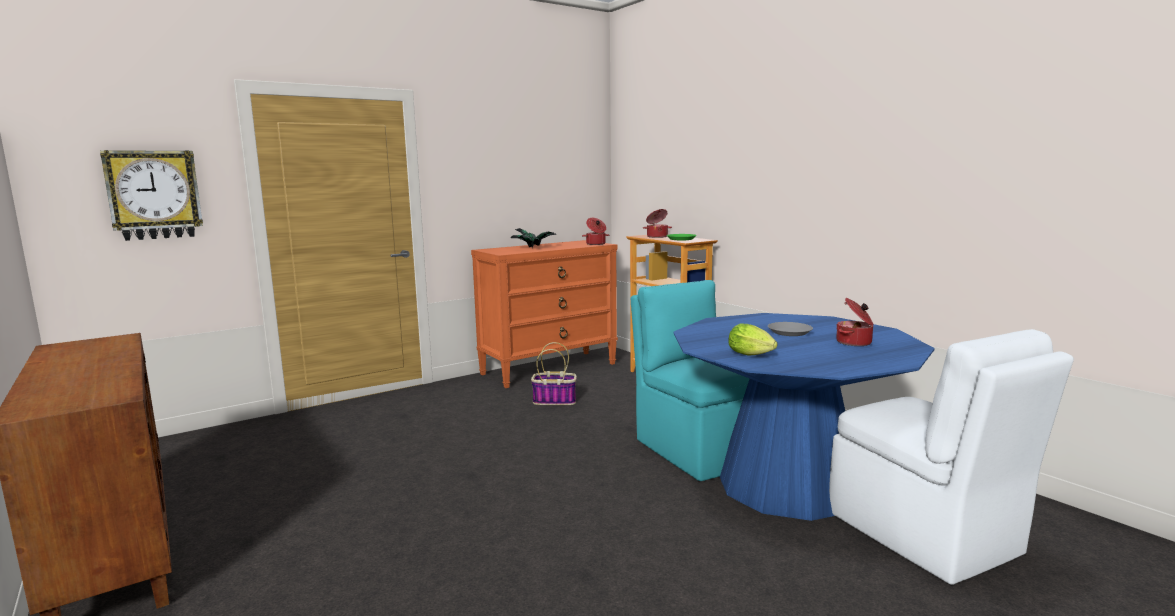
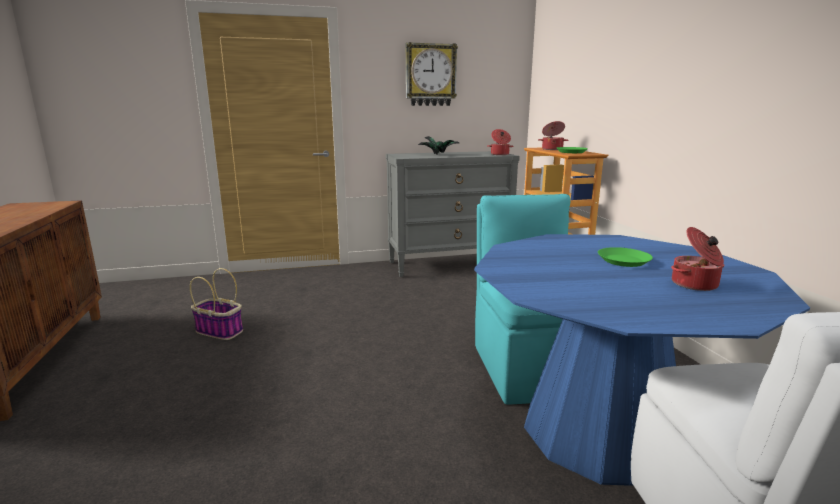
camera: 20 degrees right, 5 degrees up
(154, 195) = (127, 95): wall clock -> wall clock (430, 75)
(549, 368) = (449, 264): orange dresser -> grey dresser
(555, 401) = (431, 294): basket -> basket (220, 331)
(753, 355) = (545, 284): lettuce -> none
(789, 332) = (623, 261): grey plate -> green plate

